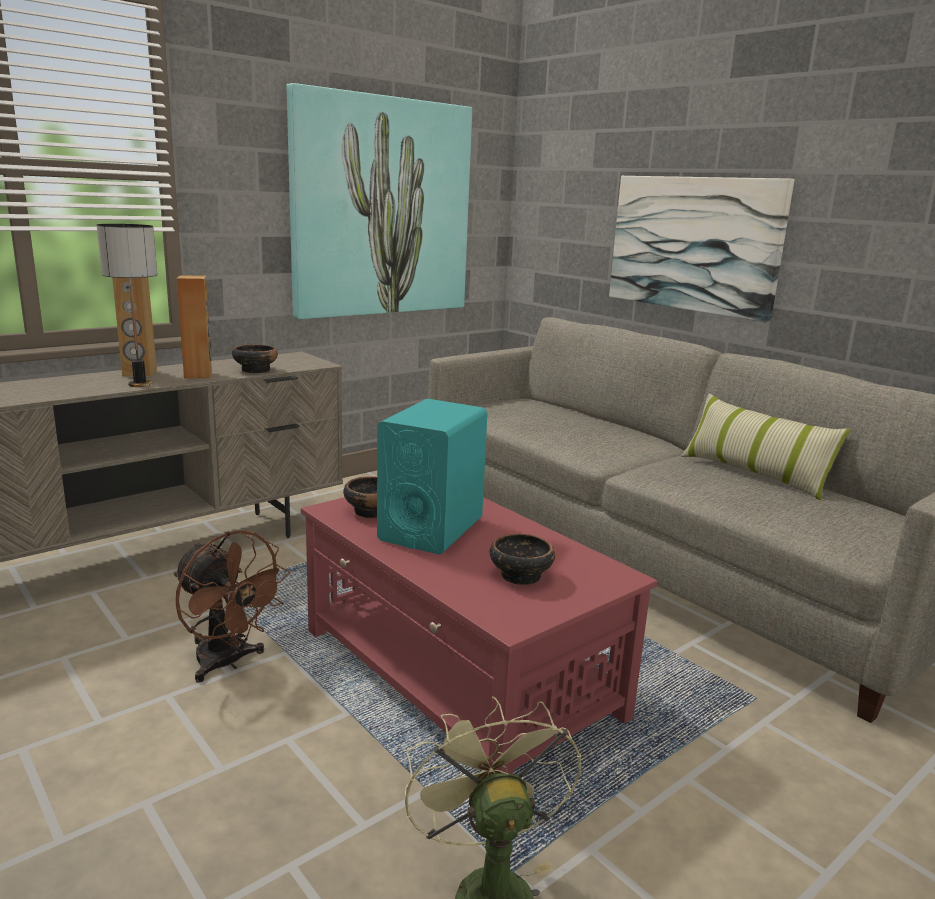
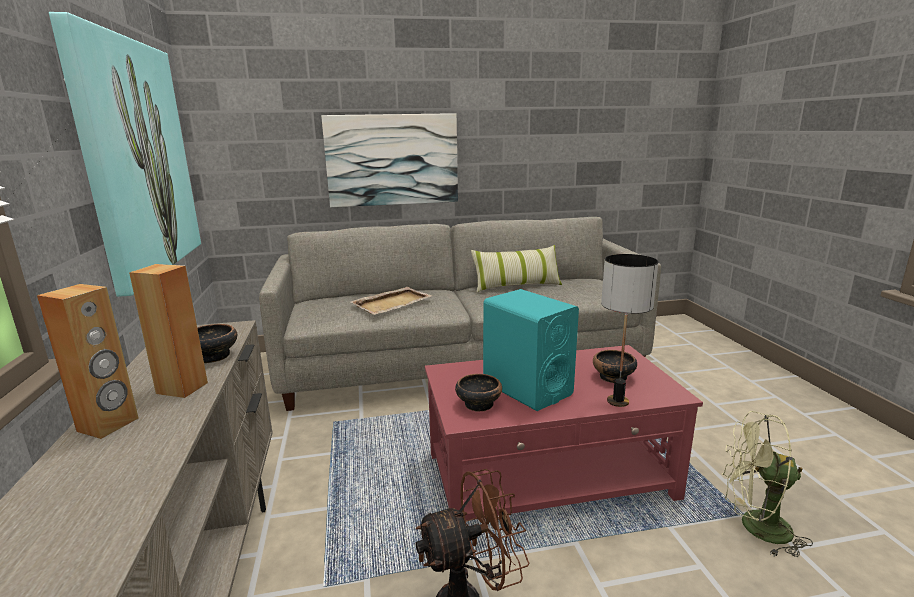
camera: 60 degrees left, 0 degrees up
(139, 384) = (172, 428): table lamp -> table lamp (617, 402)
(565, 425) = (392, 303): none -> beige tray

